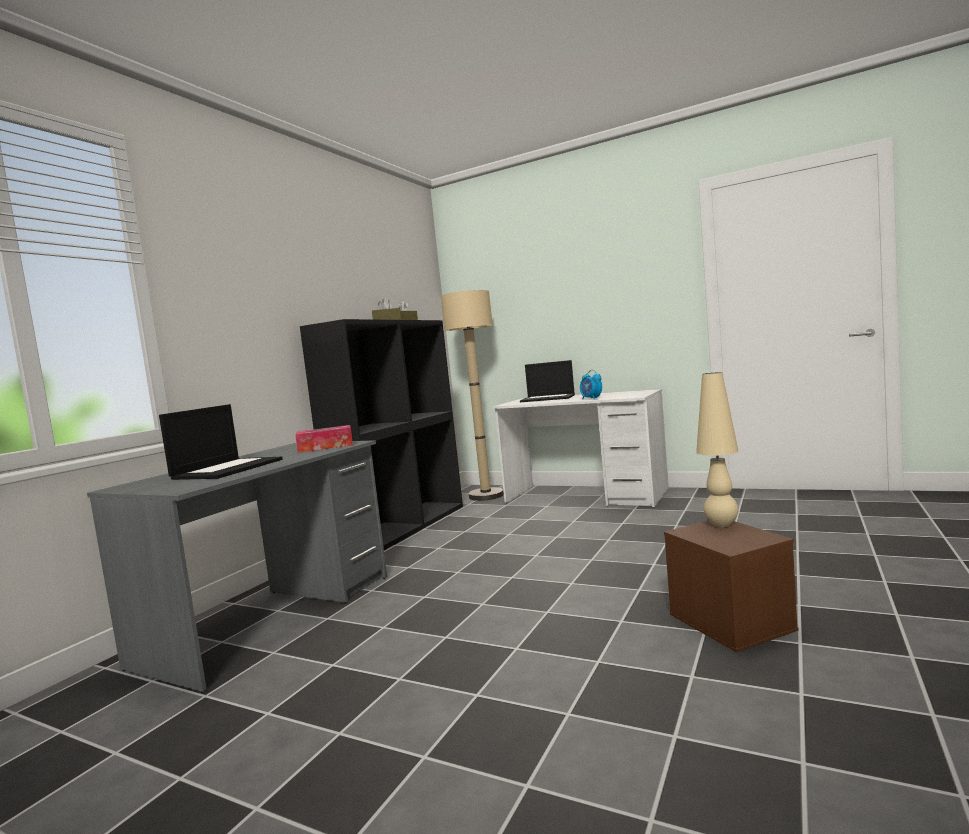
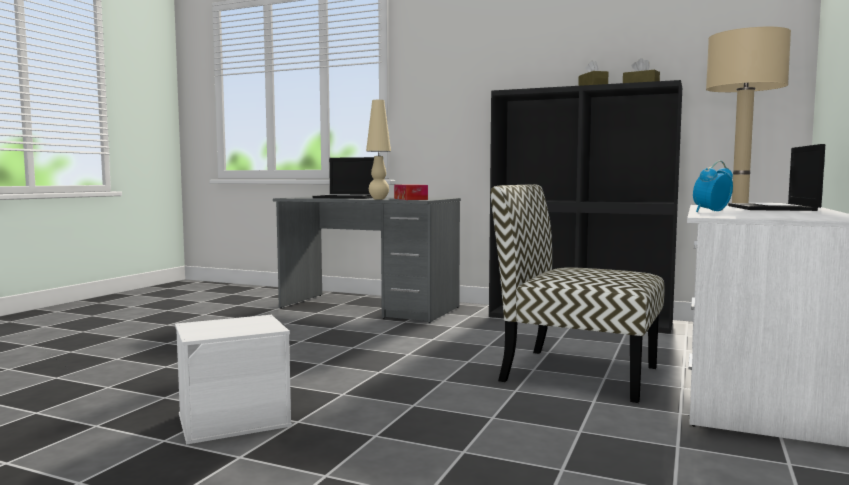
camera: 85 degrees right, 0 degrees up
(565, 526) = (576, 373): none -> chair
(722, 525) = (261, 327): beige table lamp -> beige table lamp (378, 199)
(728, 622) = (235, 419): brown storage box -> white storage box

